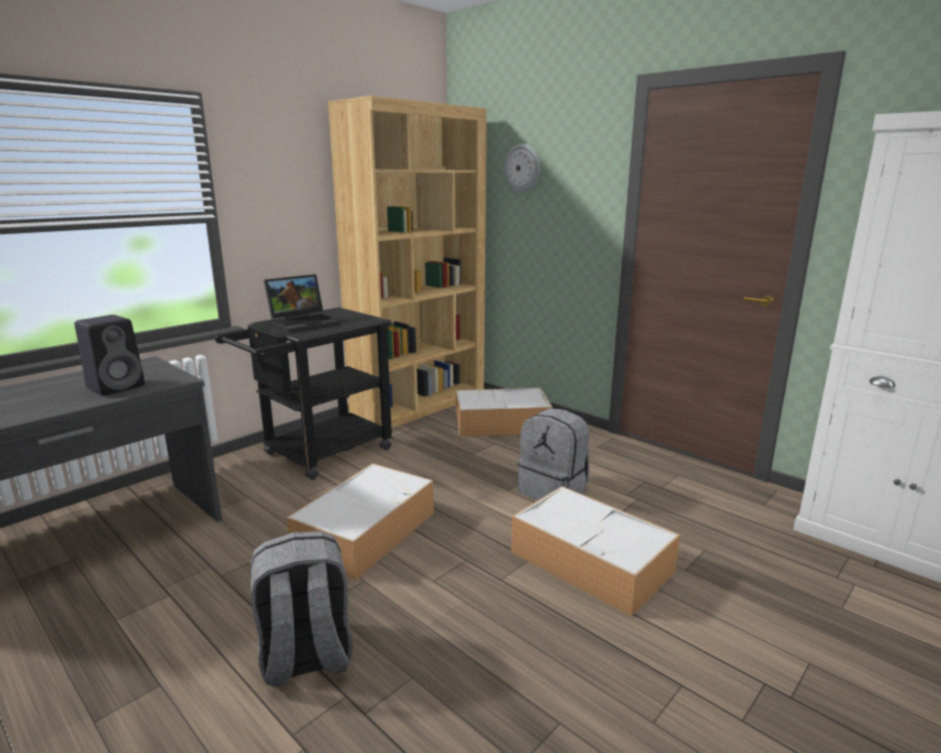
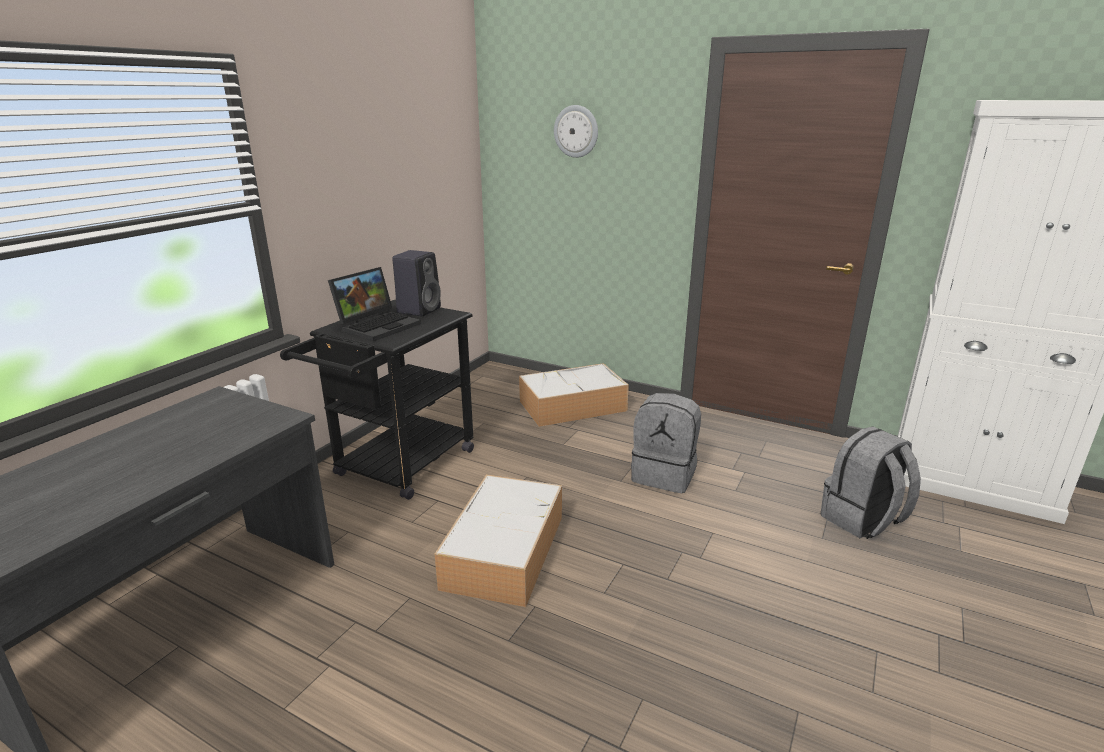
camera: 15 degrees left, 5 degrees up
(117, 386) = (213, 435): black speaker -> black speaker (419, 310)
(306, 658) = (526, 703): grey backpack -> grey backpack (862, 520)
(419, 404) = (474, 393): brown bookcase -> none
(593, 562) = (741, 545): storage box -> none

